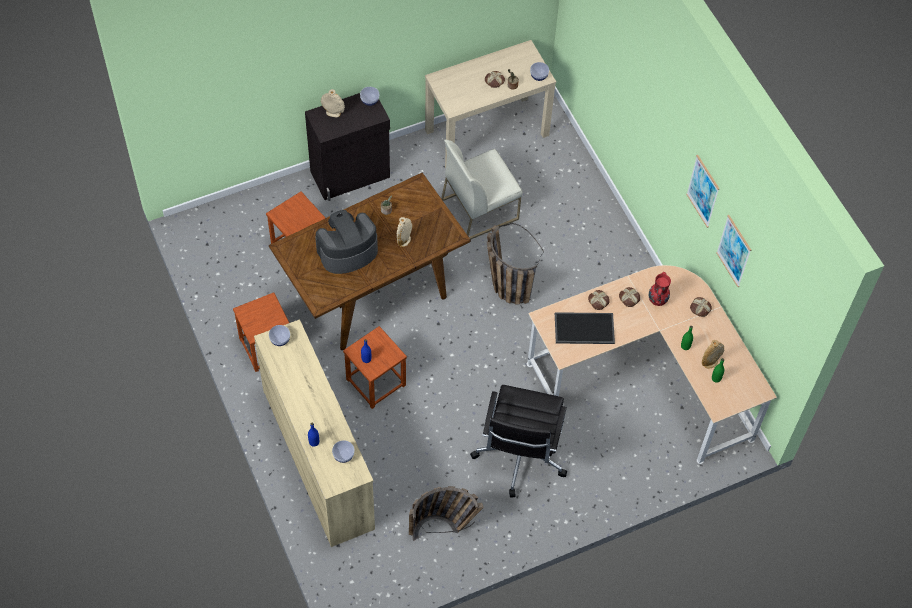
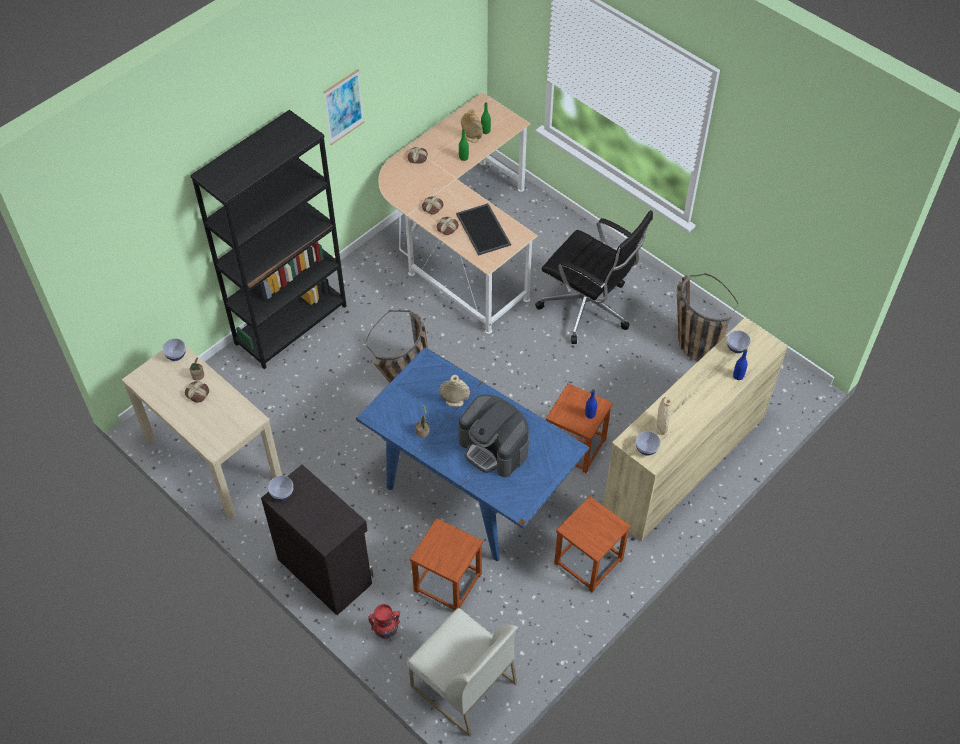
camera: 110 degrees left, 5 degrees down
(333, 113) = (315, 524): beige vase -> beige vase (661, 427)
(372, 292) = (472, 489): brown dining table -> blue dining table
(480, 209) = (321, 430): white chair -> white chair (462, 685)
(519, 456) = (588, 309): black office chair -> black office chair turned 45 degrees clockwise
(602, 219) = (291, 324): none -> black bookcase
(657, 300) = (424, 187): red vase -> red vase (386, 631)
(734, 251) = (394, 83): picture -> none

